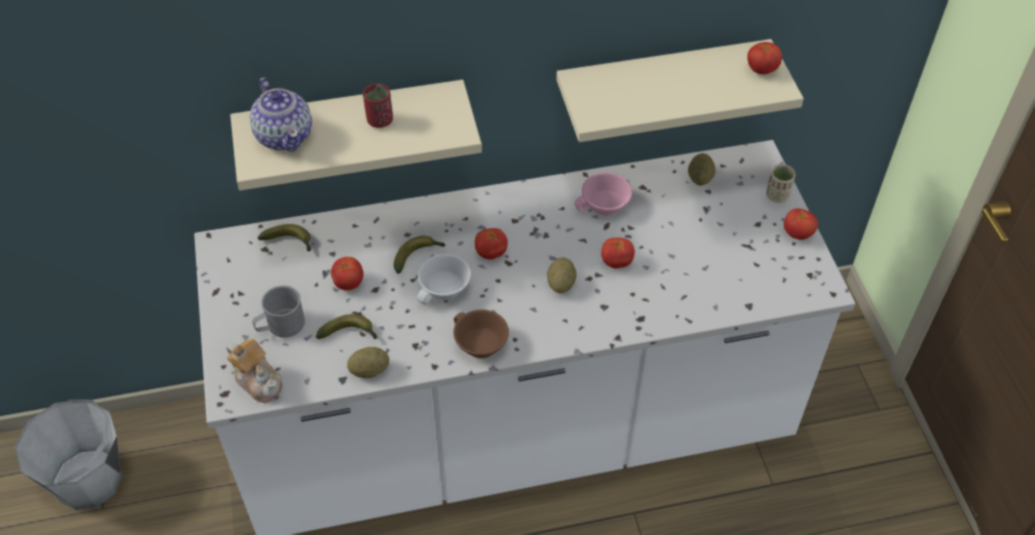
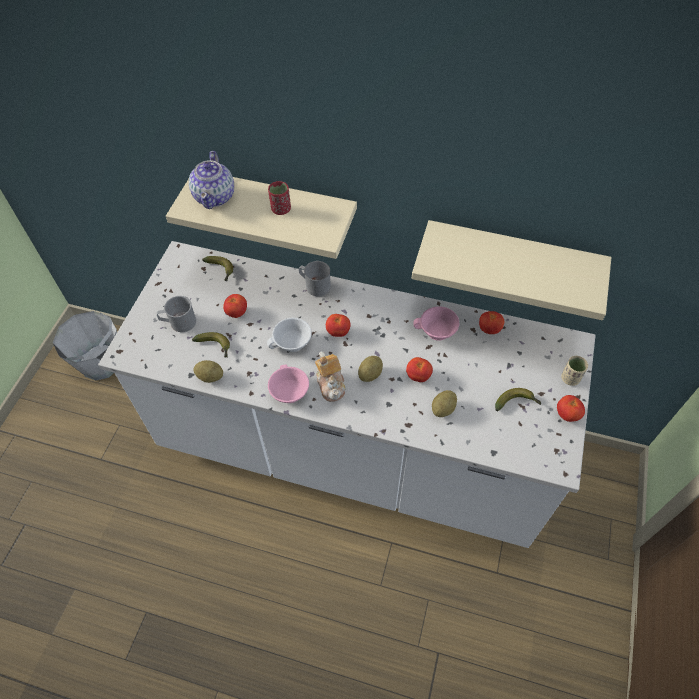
camera: 30 degrees right, 5 degrees up
(258, 381) = (143, 352): teapot -> teapot (331, 384)
(418, 256) = (291, 313): banana -> banana (517, 403)
(424, 212) = (314, 285): none -> grey mug
(478, 345) = (288, 392): brown cup -> pink cup
(700, 178) = (519, 340): potato -> potato (443, 409)
(761, 70) = (586, 278): tomato -> tomato (489, 329)

